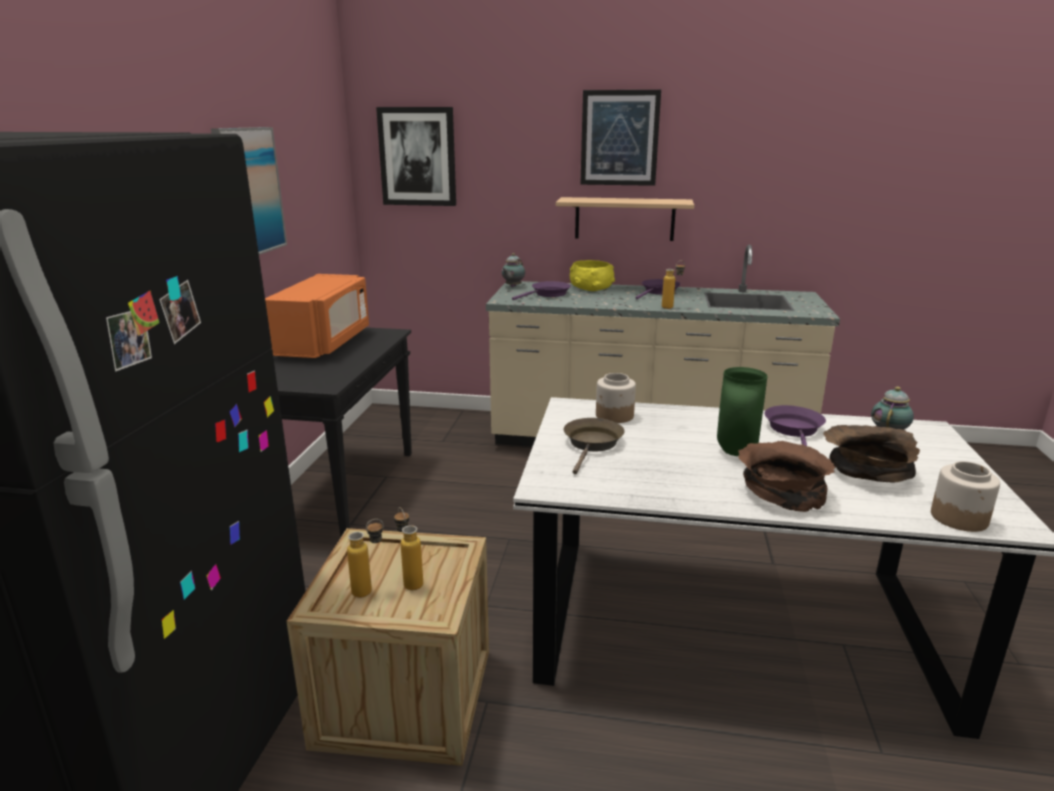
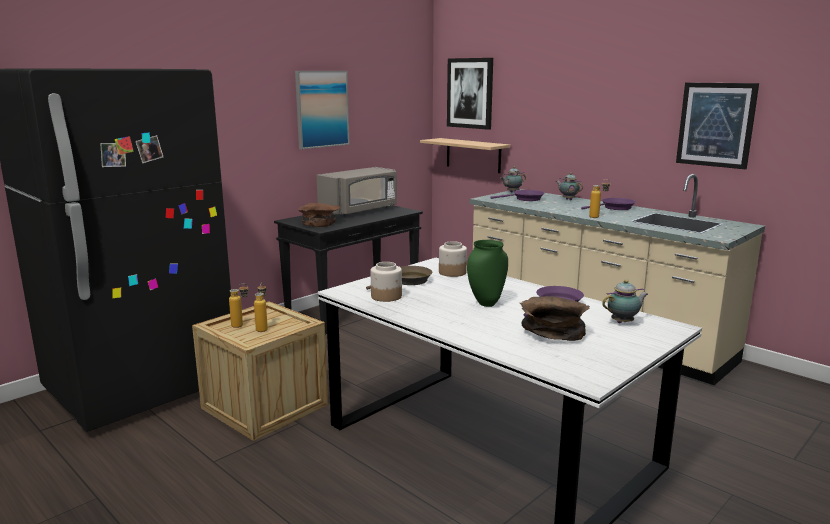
camera: 35 degrees right, 5 degrees down
(324, 343) = (360, 210): orange microwave -> grey microwave
(591, 288) = (568, 199): yellow bowl -> teapot
(619, 138) = (603, 80): picture -> picture (716, 124)
(624, 219) = (604, 146): shelf -> shelf (473, 155)
(781, 492) = (467, 325): brown bowl -> brown bowl (320, 223)
(959, 518) = (556, 366): jar -> jar (386, 296)

